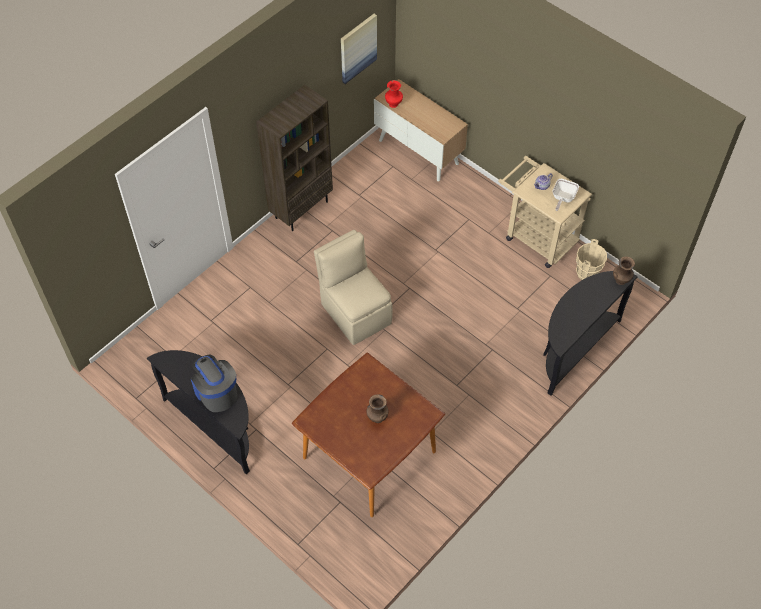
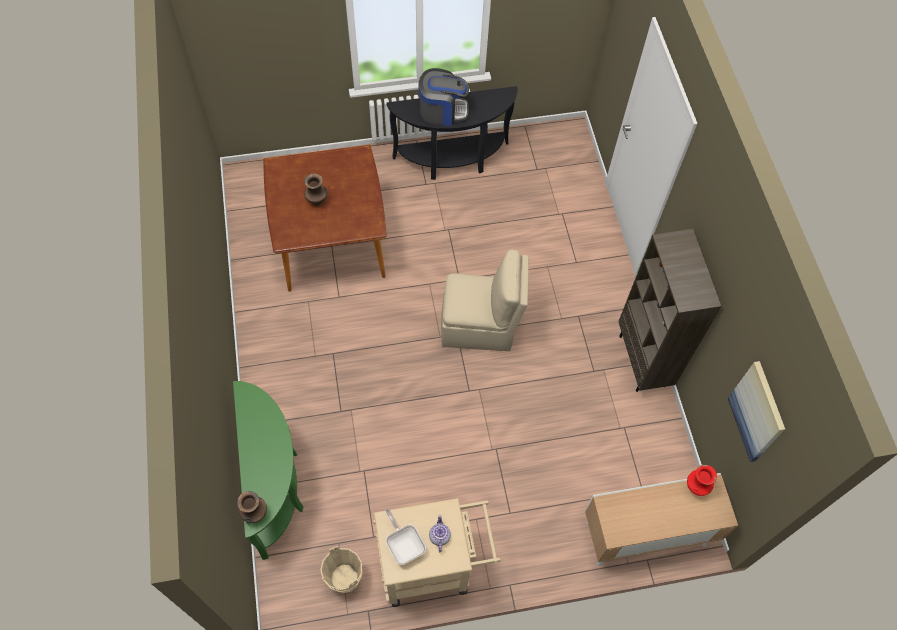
camera: 125 degrees right, 5 degrees up
(573, 348) = (276, 485): black console table -> green console table

